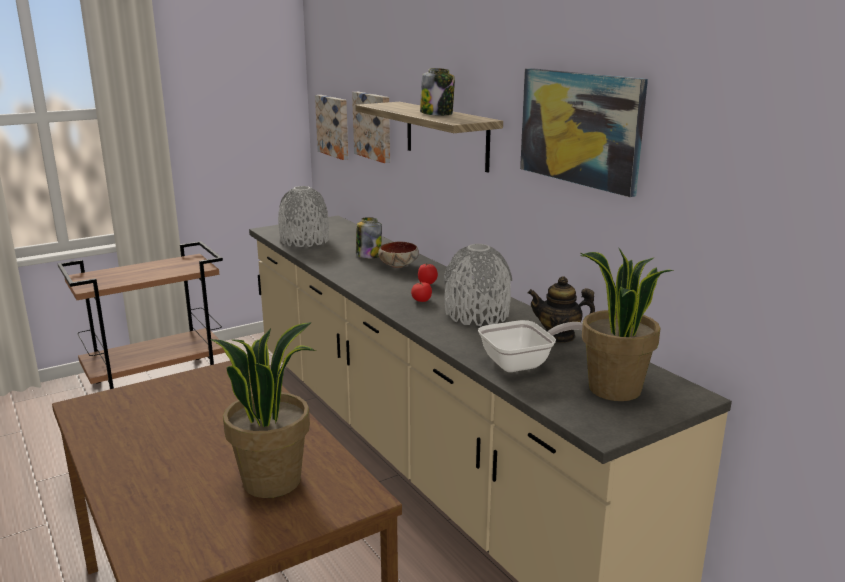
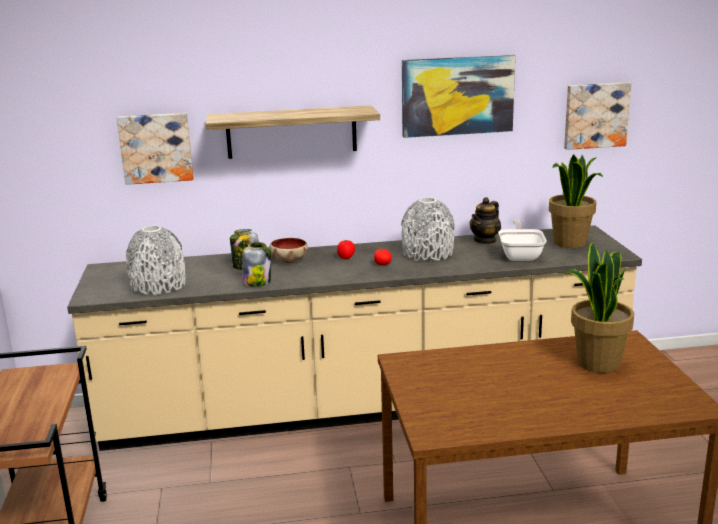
camera: 65 degrees left, 0 degrees up
(334, 126) = (59, 165): picture -> picture (595, 115)
(437, 114) = (313, 112): jar -> jar (257, 282)

